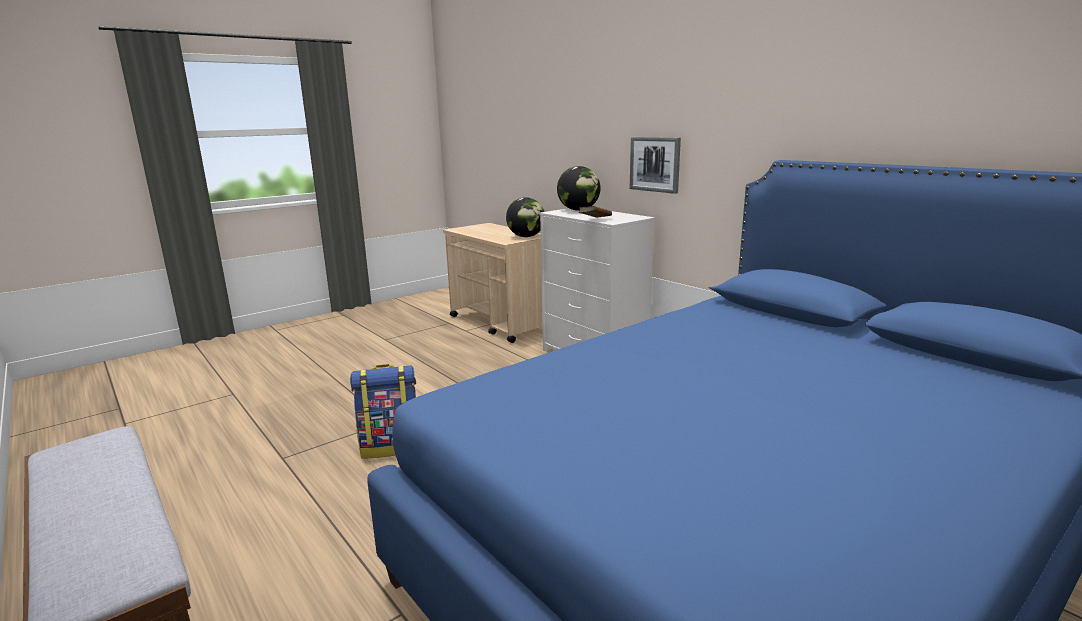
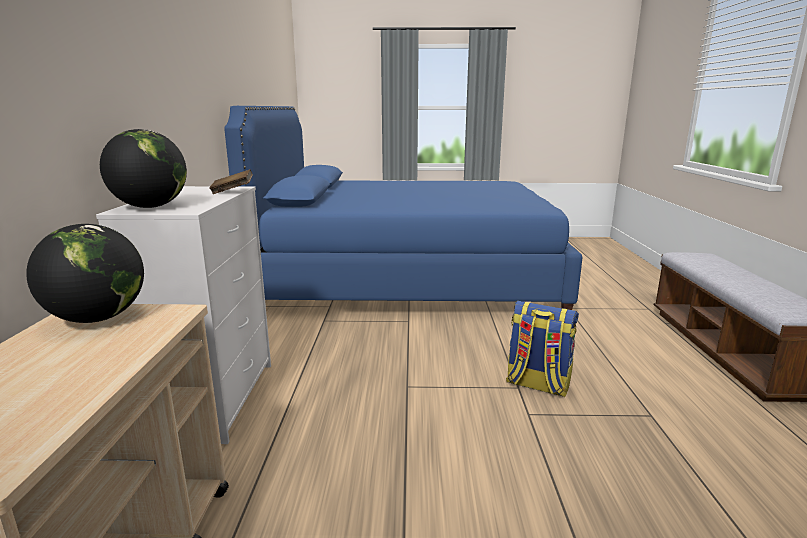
camera: 140 degrees left, 0 degrees up
(655, 164) = (161, 119): picture -> none

